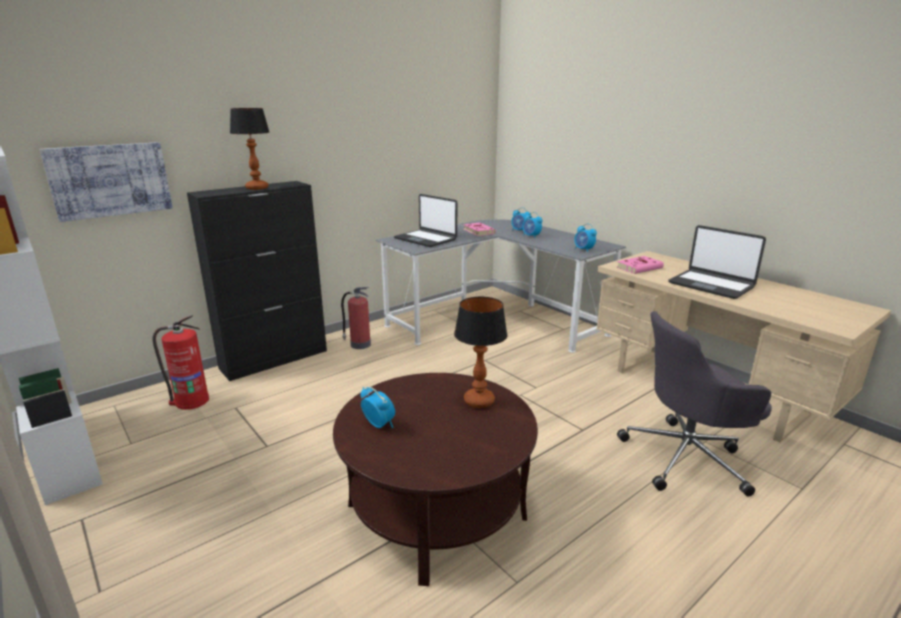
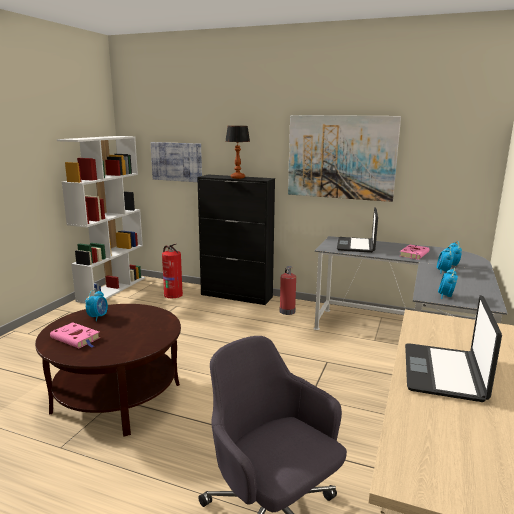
camera: 60 degrees right, 5 degrees down
(368, 142) = (341, 157): none -> picture
(479, 400) = (145, 337): table lamp -> none
(640, 267) = (437, 328): pink book -> pink book (76, 338)

